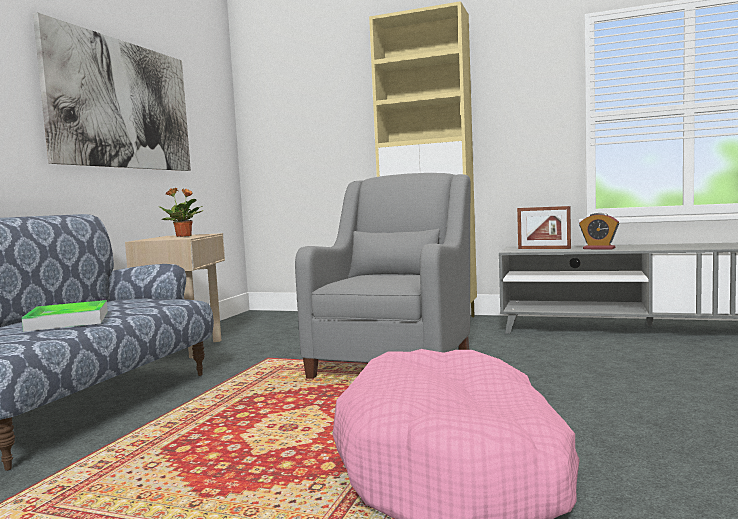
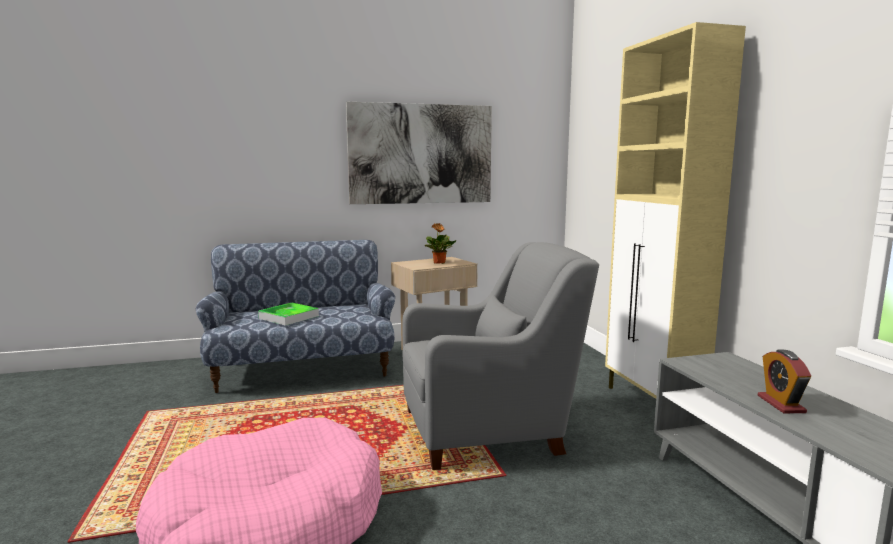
camera: 55 degrees right, 5 degrees up
(544, 248) = (731, 373): picture frame -> none

